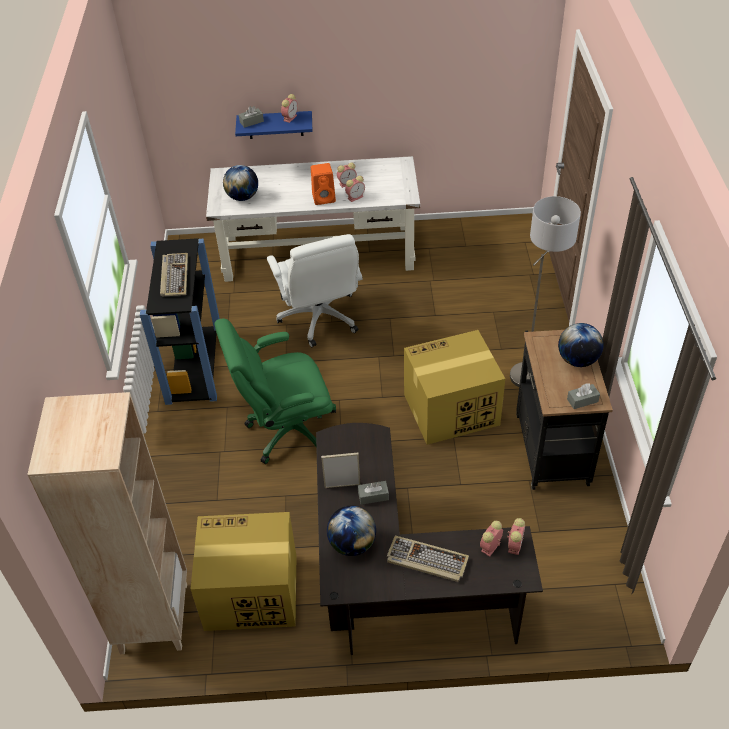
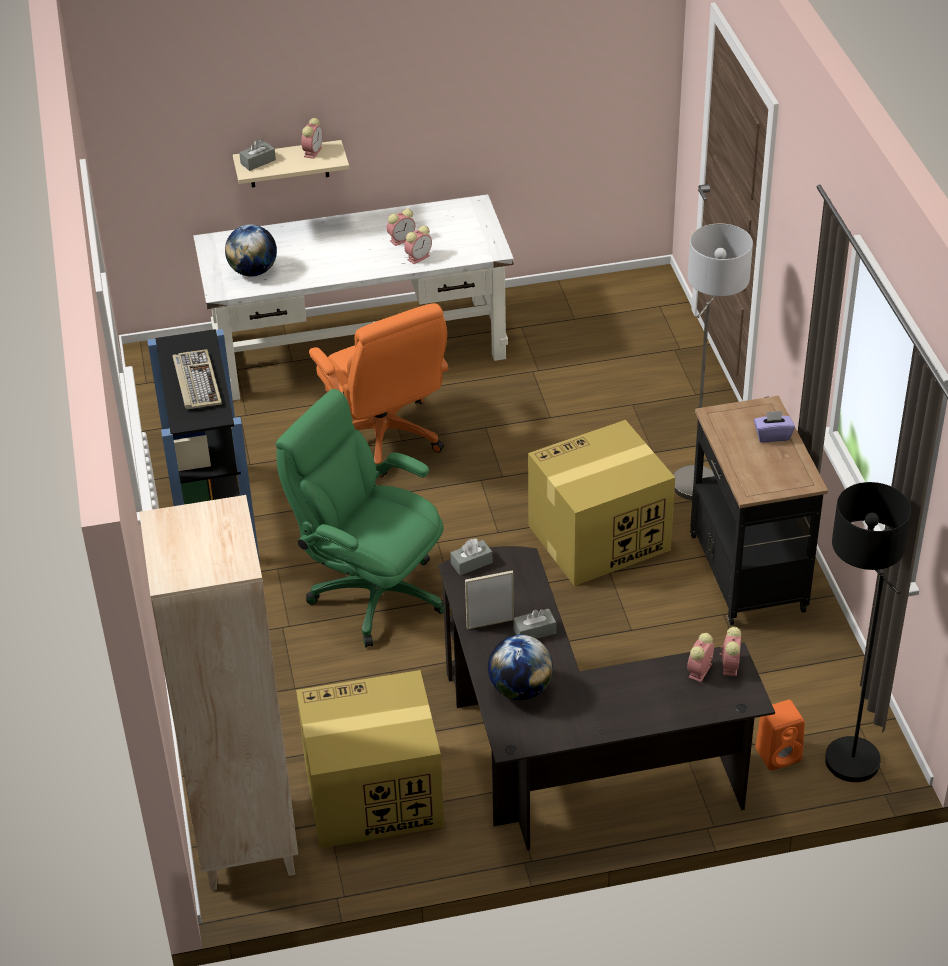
camera: 10 degrees left, 5 degrees down
(275, 125) = (288, 164): blue shelf -> beige shelf
(285, 431) = (371, 591): green office chair -> green office chair turned 60 degrees clockwise
(320, 321) = (385, 441): white office chair -> orange office chair
(324, 198) = (374, 262): orange speaker -> orange speaker (779, 754)
(426, 560) = (620, 696): keyboard -> none
(577, 360) = (772, 435): globe -> purple tissue box
(582, 400) = (787, 483): grey tissue box -> grey tissue box (471, 563)
(599, 603) = (842, 750): none -> black floor lamp

